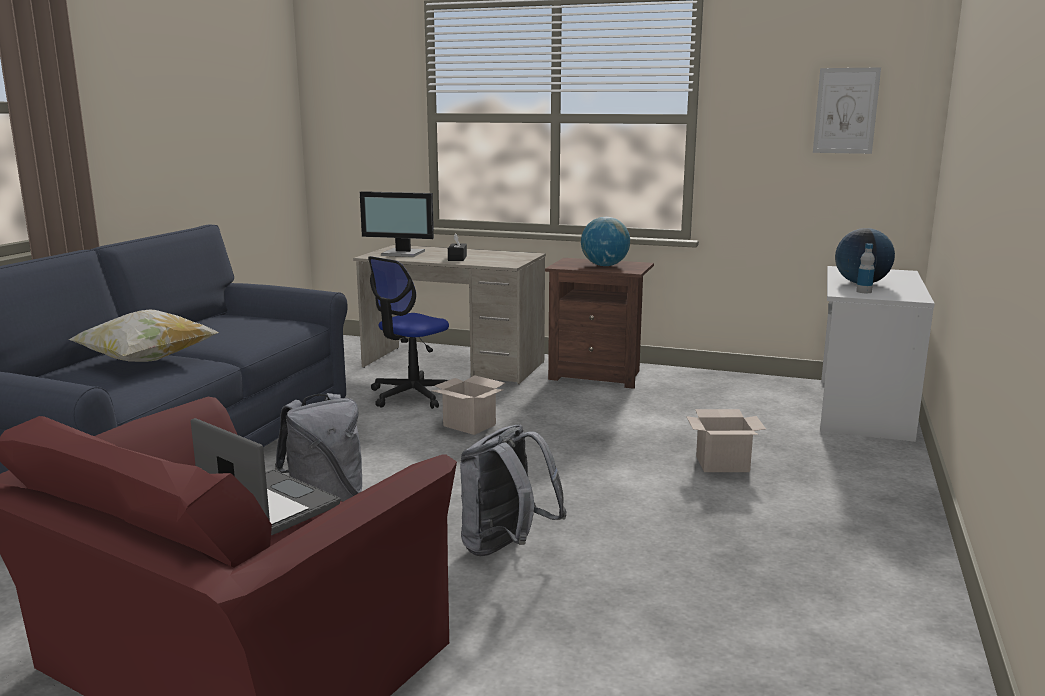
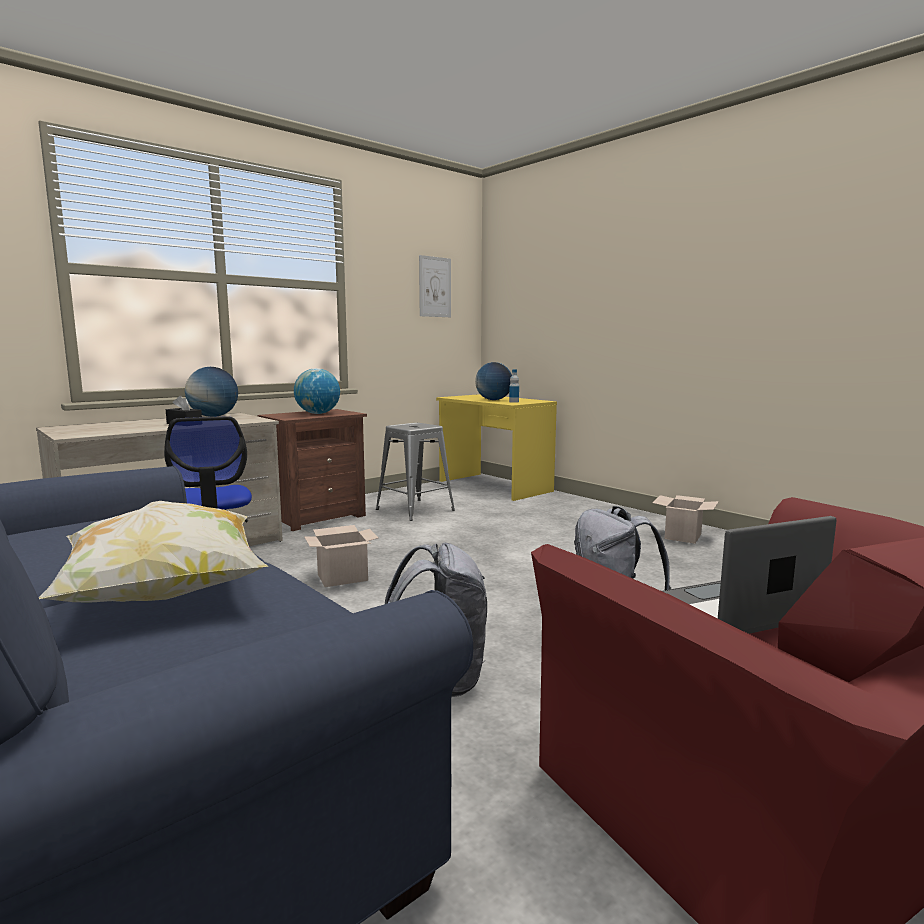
camera: 60 degrees left, 5 degrees down
(403, 253) = (100, 429): monitor -> none
(508, 254) = (213, 416): none -> globe
(690, 400) = (415, 510): none -> grey stool
(723, 464) = (534, 530): cardboard box -> cardboard box (682, 536)
(861, 408) = (493, 486): white desk -> yellow desk

